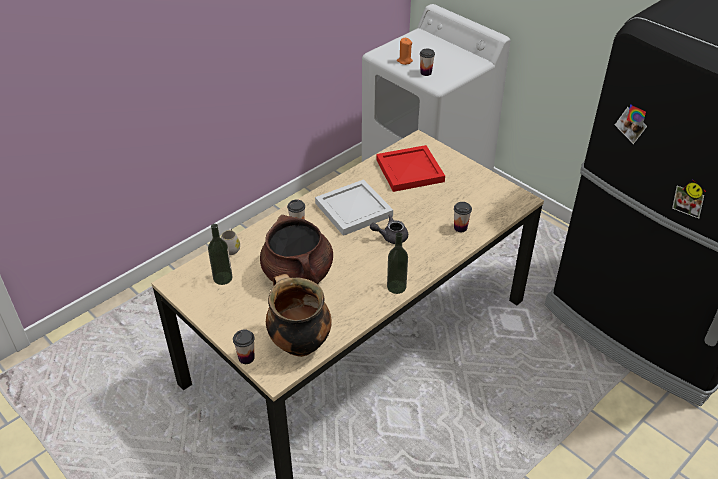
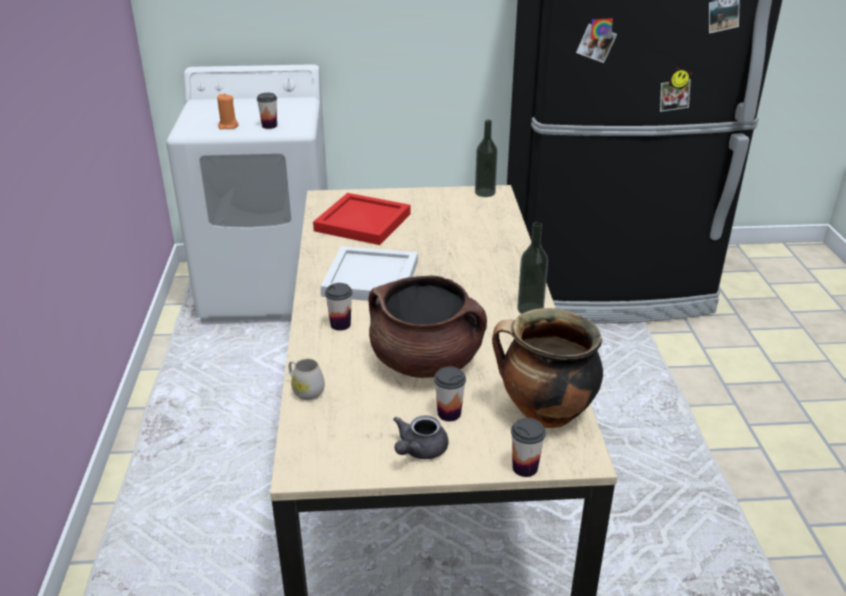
camera: 50 degrees left, 10 degrees down
(223, 278) = (352, 422): bottle -> bottle (485, 192)
(391, 237) = (448, 277): grey teapot -> grey teapot (419, 450)
(460, 228) = (490, 237): cup -> cup (449, 413)

